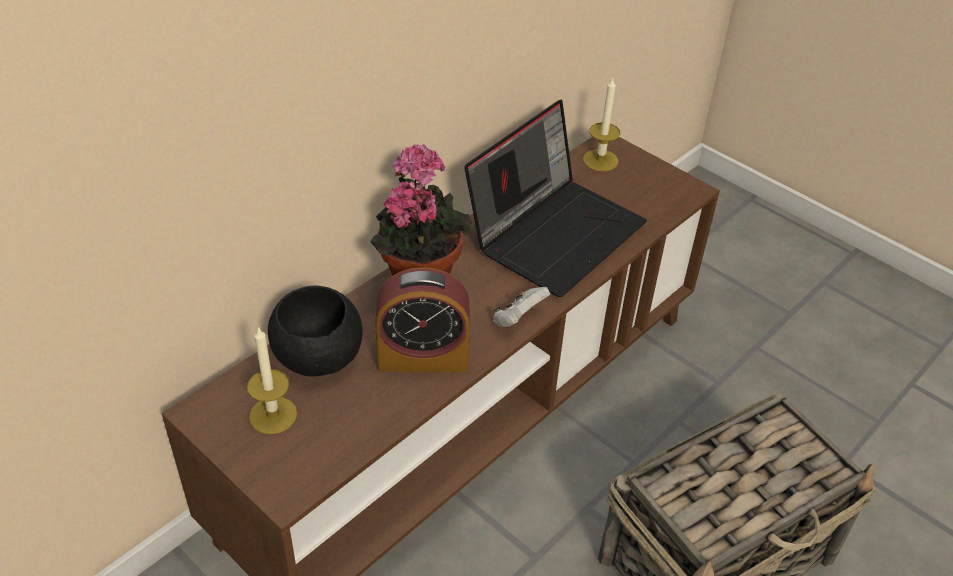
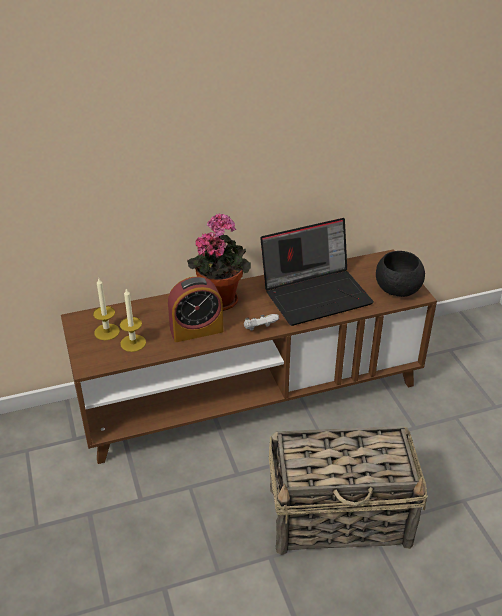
camera: 30 degrees right, 5 degrees down
(316, 357) = (145, 314): black bowl -> black bowl (396, 289)
(423, 357) = (196, 330): alarm clock -> alarm clock turned 45 degrees counterclockwise
(600, 160) = (375, 265): candle -> candle (133, 343)

